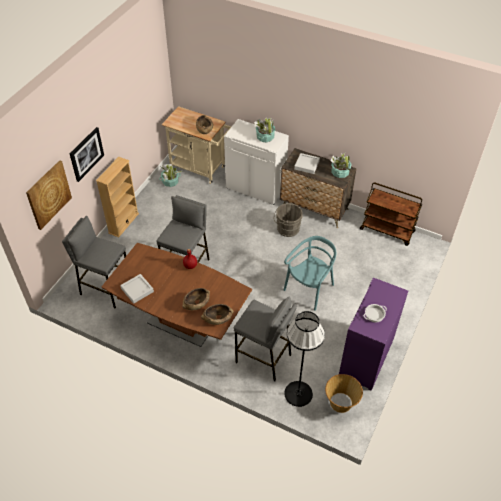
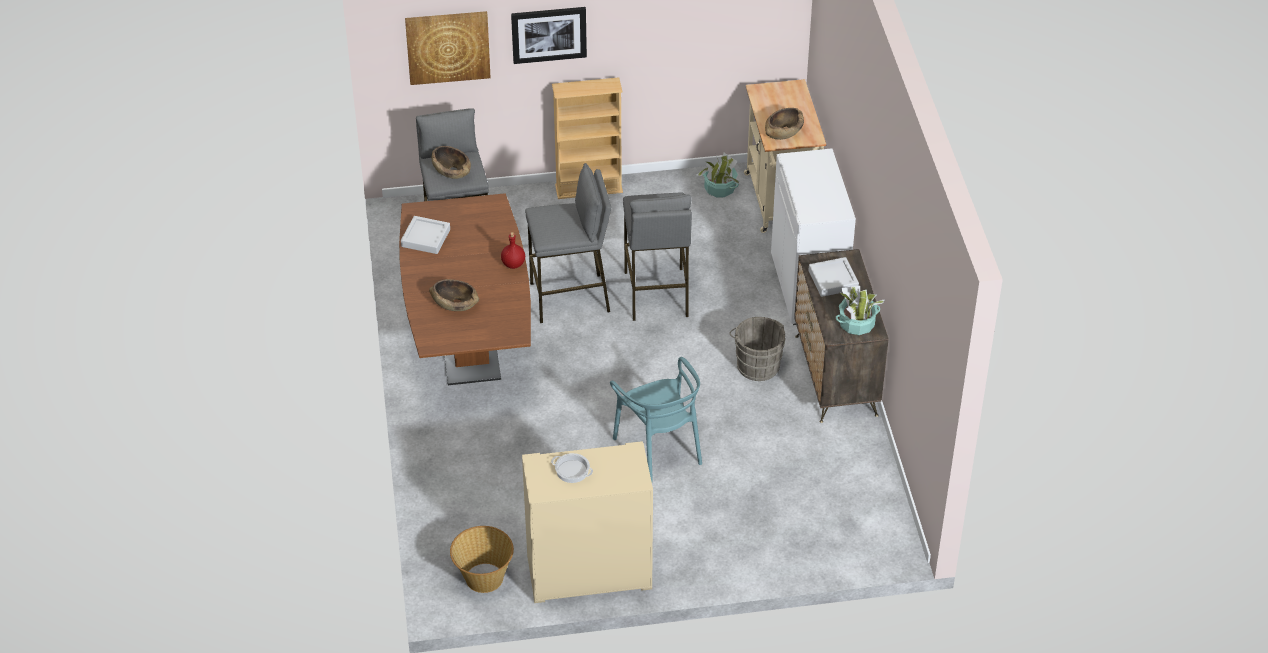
camera: 55 degrees right, 5 degrees down
(217, 318) = (449, 336): brown bowl -> brown bowl (452, 171)
(263, 358) = (486, 460): grey stool -> grey stool (656, 294)
(265, 137) = (821, 196): potted plant -> none
(298, 393) = (459, 525): black floor lamp -> none
(309, 289) = (659, 449): turquoise chair -> turquoise chair turned 60 degrees clockwise
(367, 358) = (588, 573): purple cabinet -> beige cabinet
(387, 230) = (878, 486): brown cart -> none

